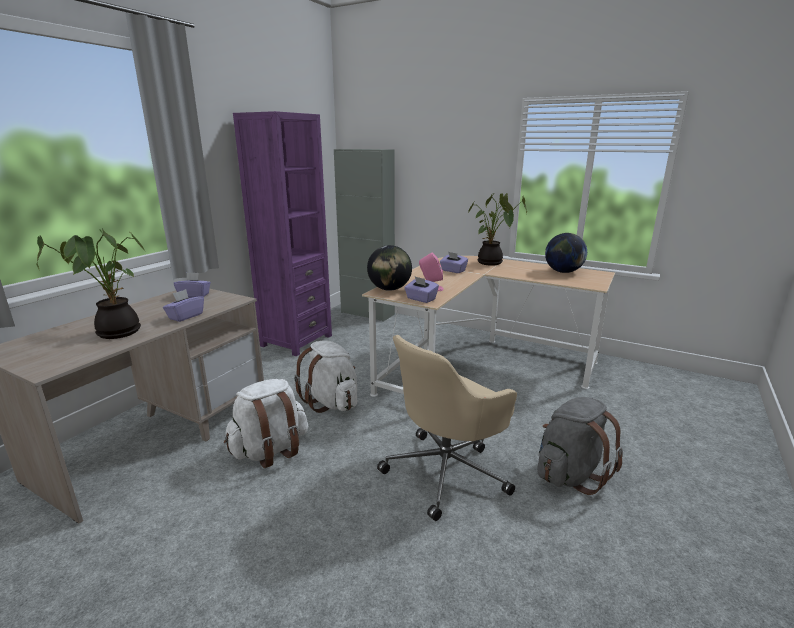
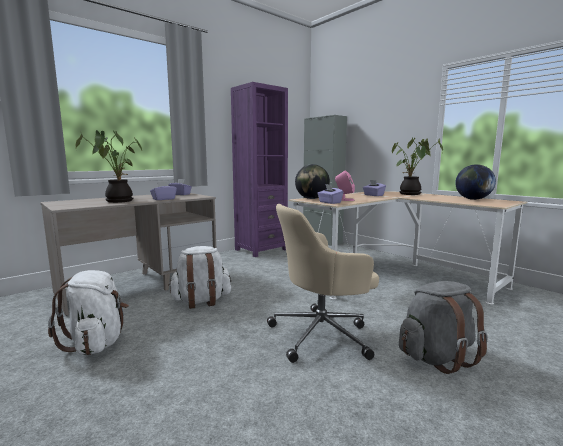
camera: 20 degrees right, 10 degrees down
(331, 402) = (261, 283): white backpack -> white backpack (97, 343)

